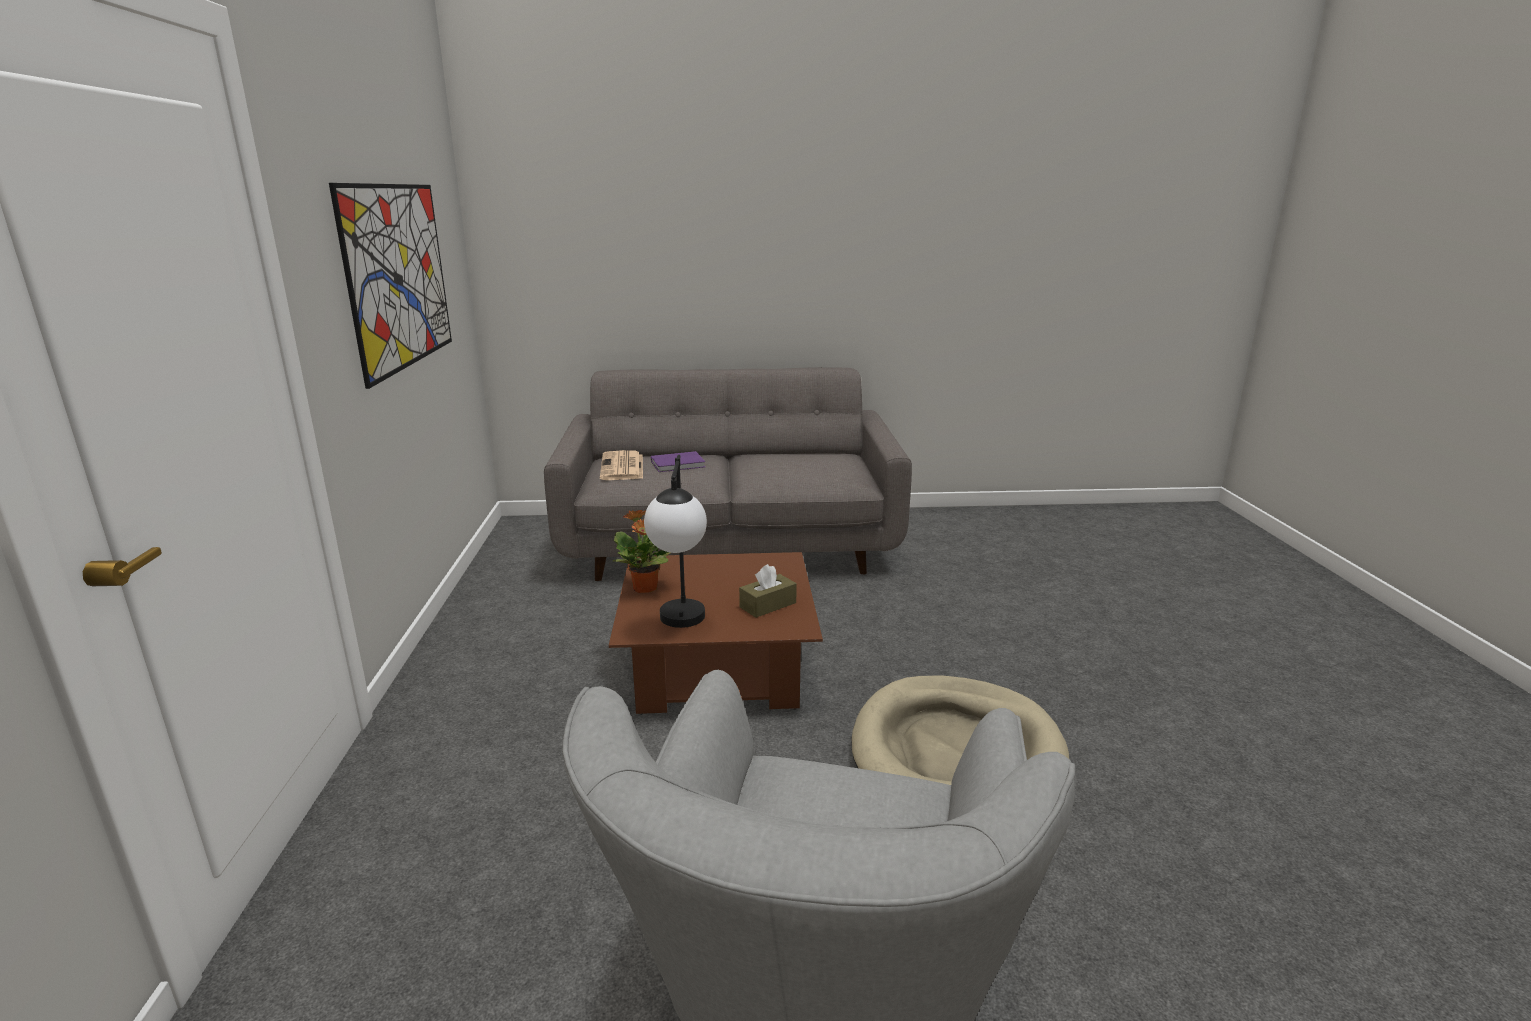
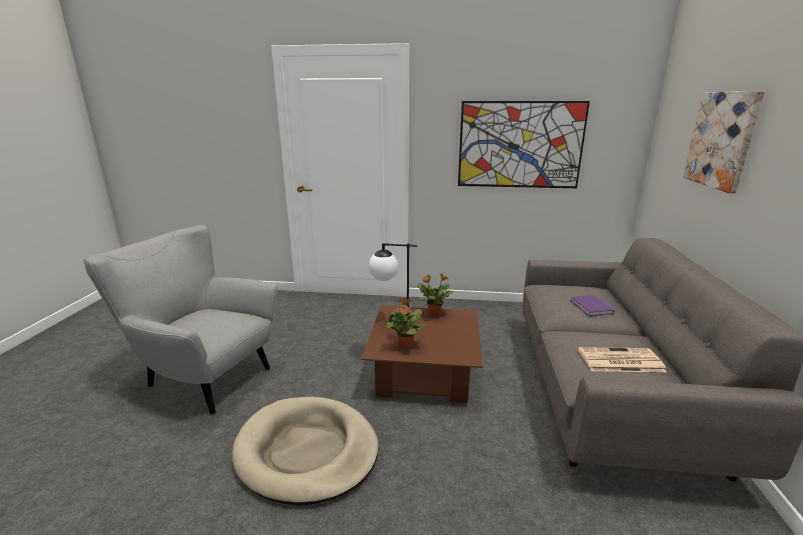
camera: 100 degrees right, 0 degrees up
(622, 467) = (575, 290): newspaper -> newspaper (619, 361)
(656, 230) = (722, 140): none -> picture
(768, 605) = (405, 345): brown tissue box -> potted plant

